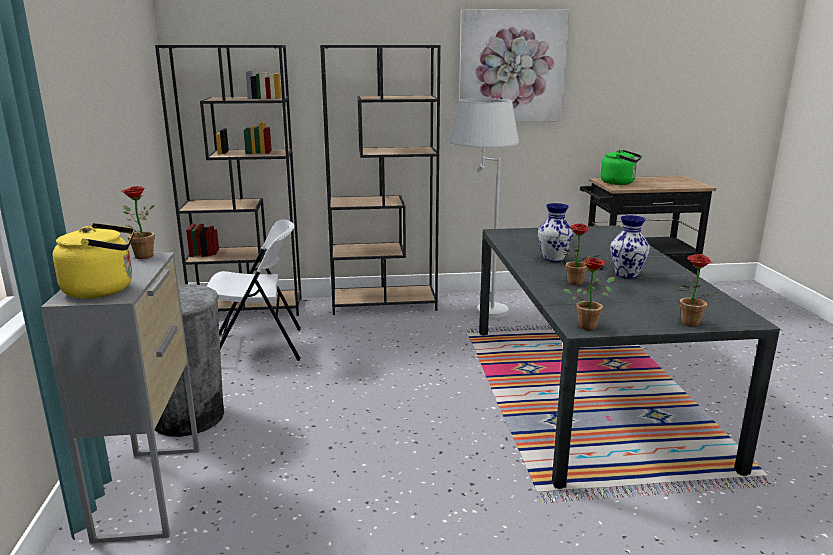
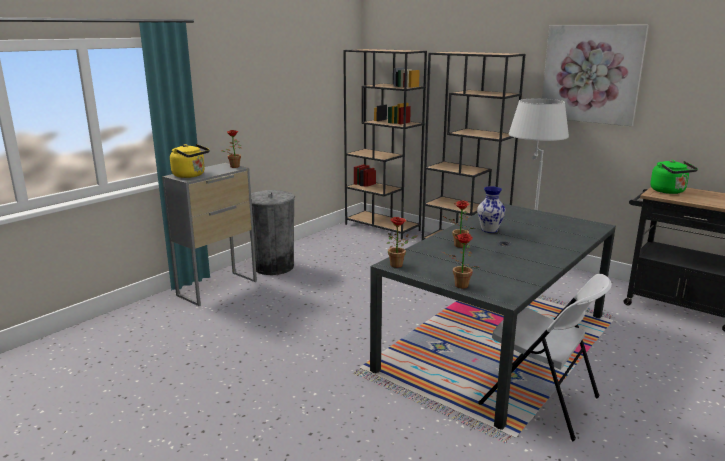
camera: 45 degrees right, 0 degrees up
(257, 347) = (353, 248): white chair -> white chair (539, 401)
(627, 275) = (509, 252): vase -> none

